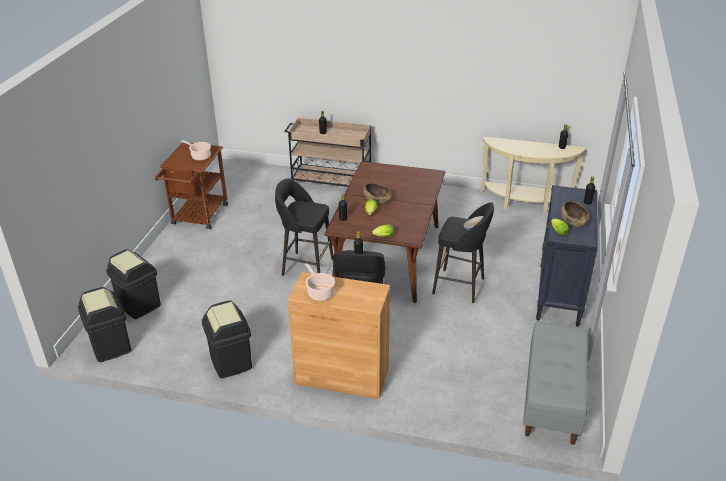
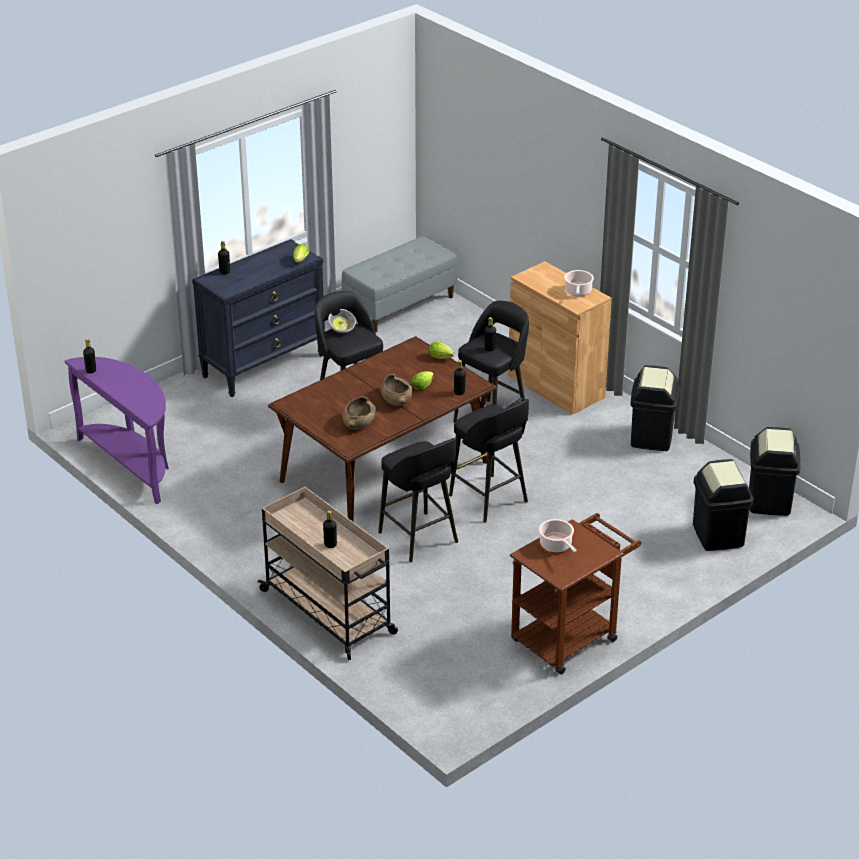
camera: 145 degrees left, 0 degrees up
(324, 230) = (419, 538): none -> black stool
(525, 203) = (132, 464): beige console table -> purple console table
(573, 221) = (269, 263): brown bowl -> brown bowl (358, 422)

